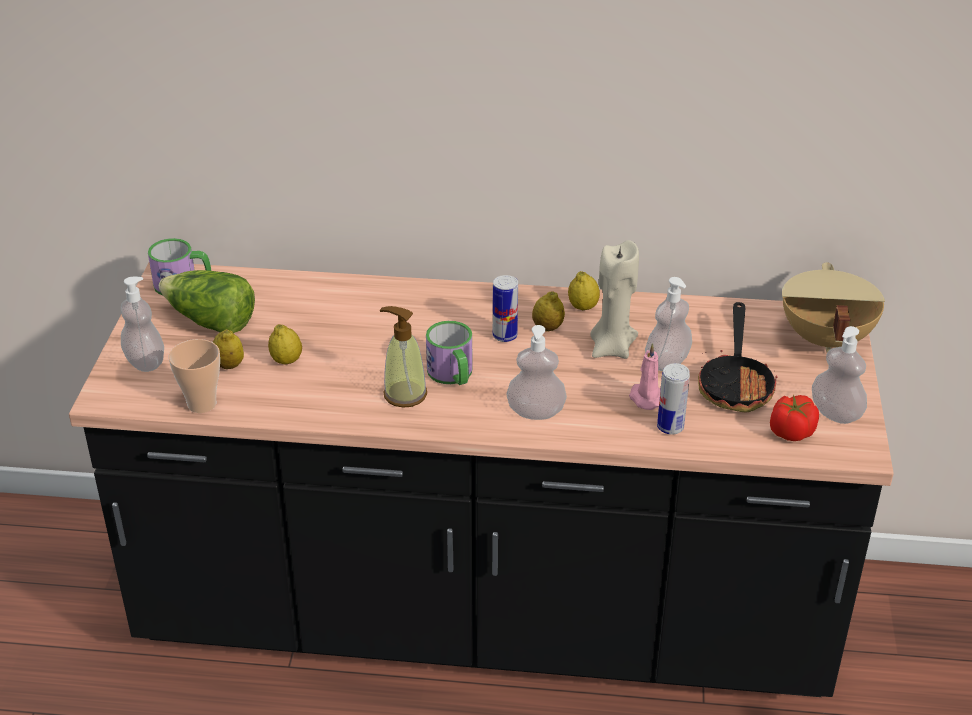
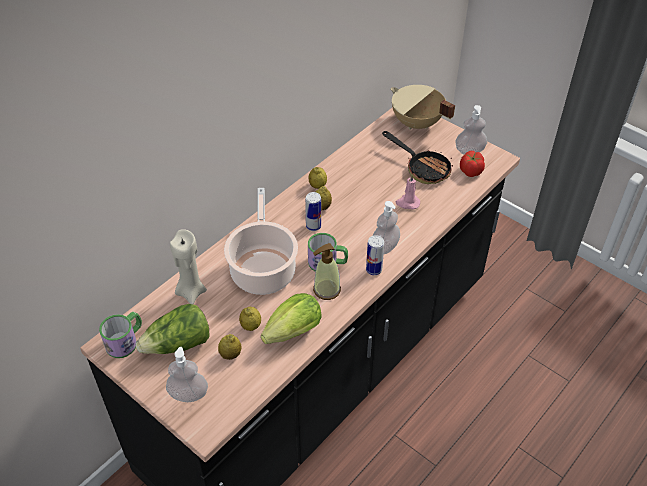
camera: 55 degrees left, 10 degrees up
(202, 404) = (256, 384): cup -> none
(303, 396) = (290, 334): none -> lettuce
(387, 329) = (263, 269): none -> cooking pot
(611, 348) = (360, 194): beige candle -> beige candle (191, 292)
(667, 362) = (387, 181): soap dispenser -> none
(670, 427) = (435, 207): can -> can (374, 270)

